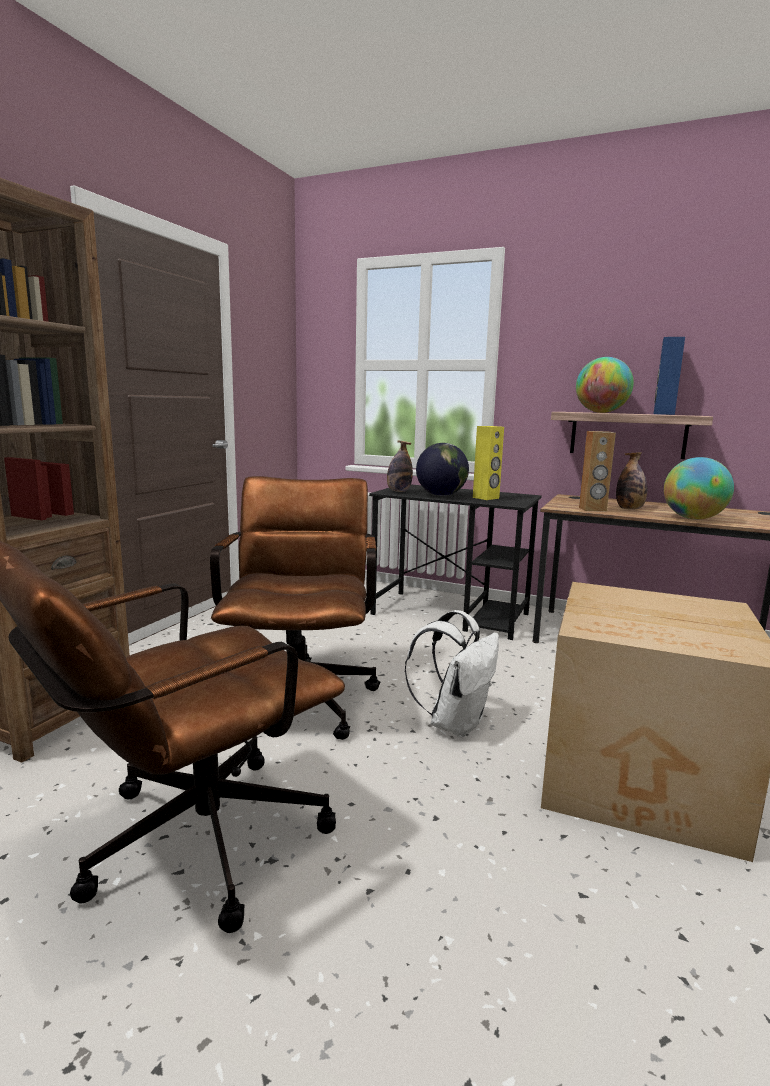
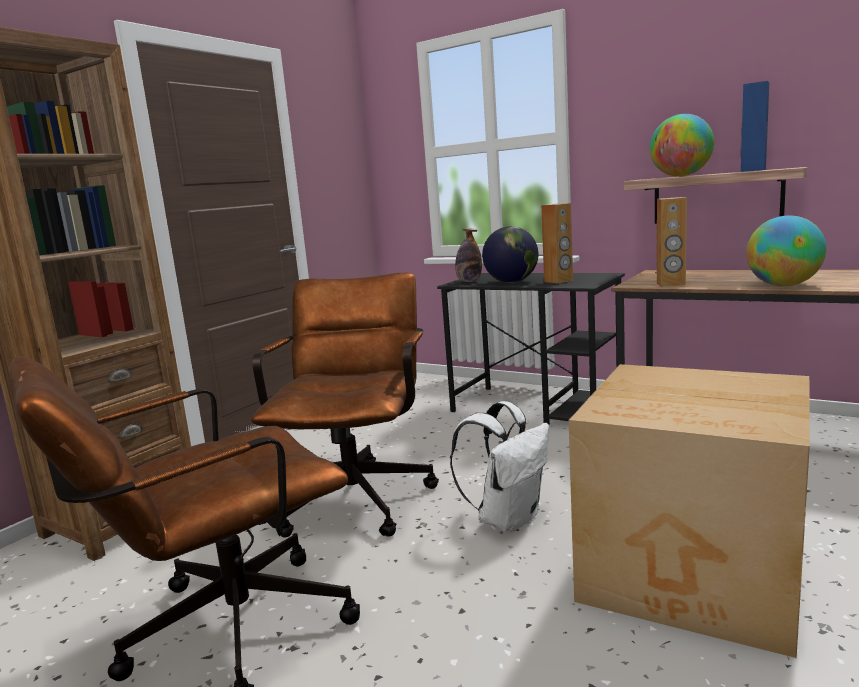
camera: 10 degrees right, 0 degrees up
(486, 498) = (558, 281): yellow speaker -> brown speaker
(629, 509) = (715, 280): bottle -> none

